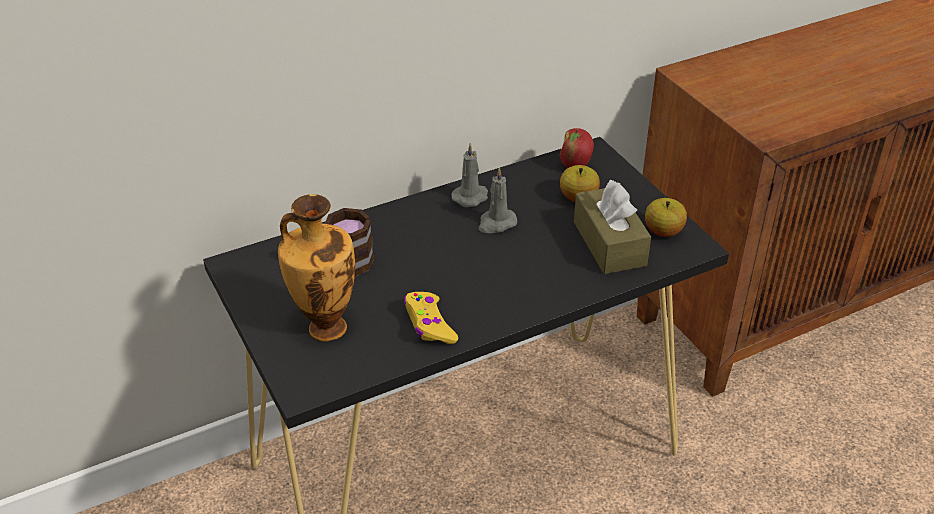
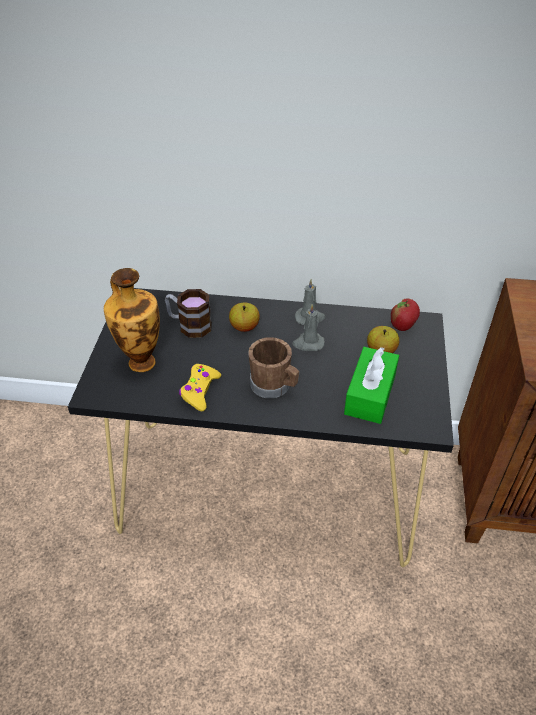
camera: 35 degrees right, 5 degrees up
(505, 281) = (274, 386): none -> brown mug
(609, 243) = (370, 394): brown tissue box -> green tissue box
(663, 231) = (418, 404): apple -> apple (244, 327)

